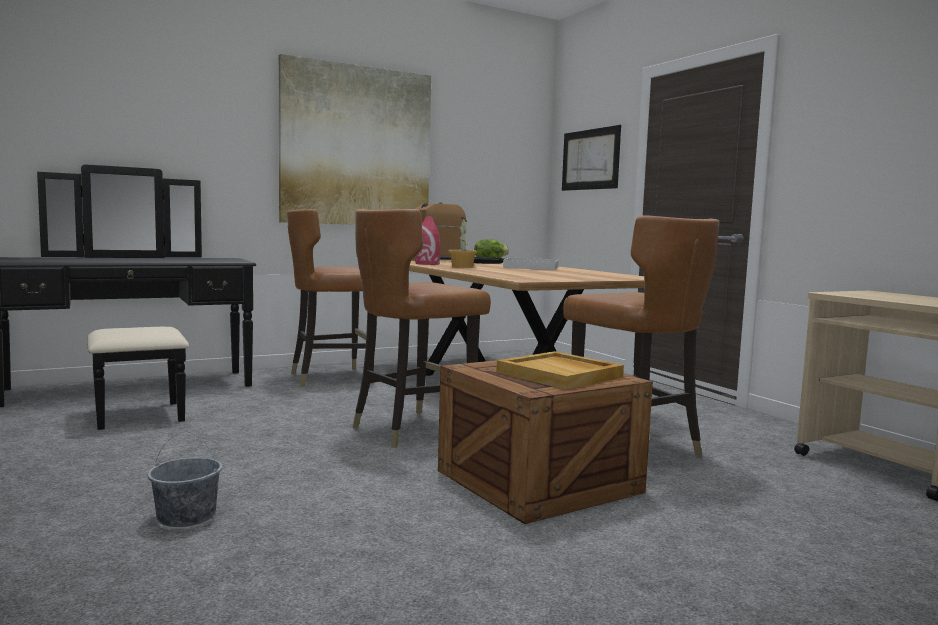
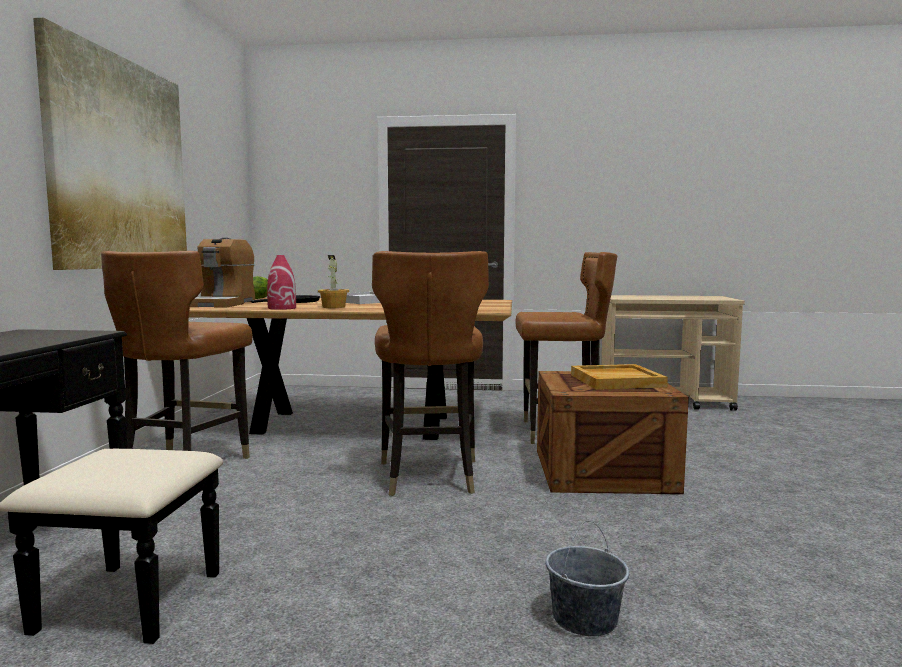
camera: 55 degrees left, 0 degrees up
(590, 159) = (313, 194): picture -> none

